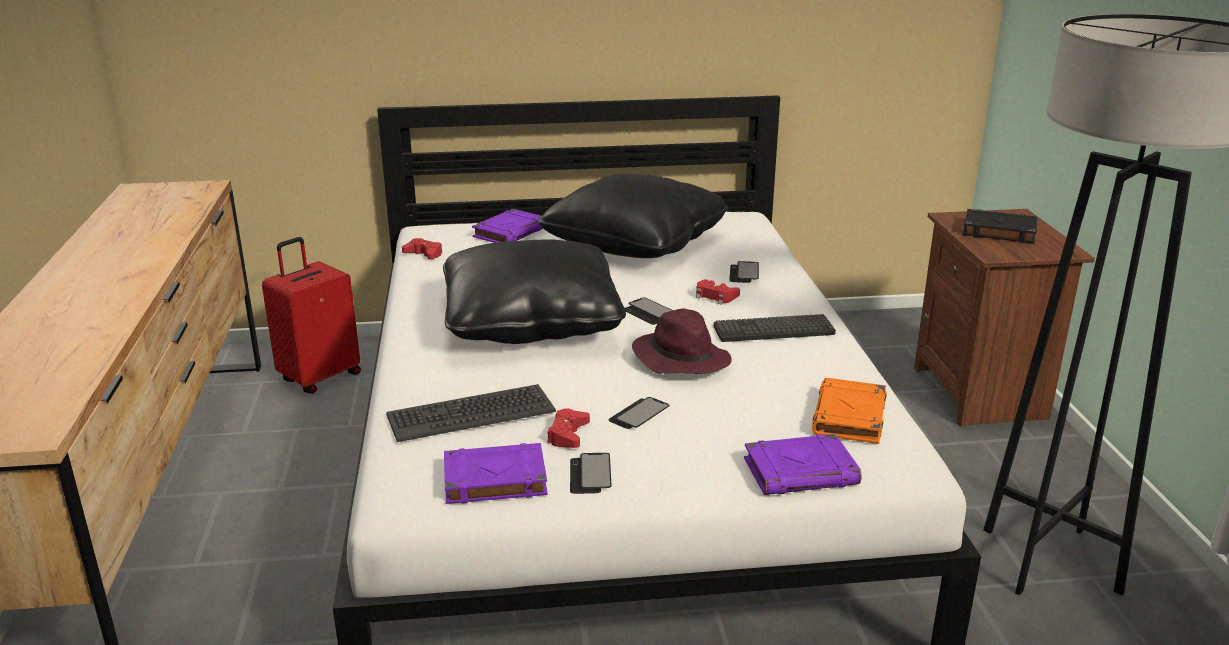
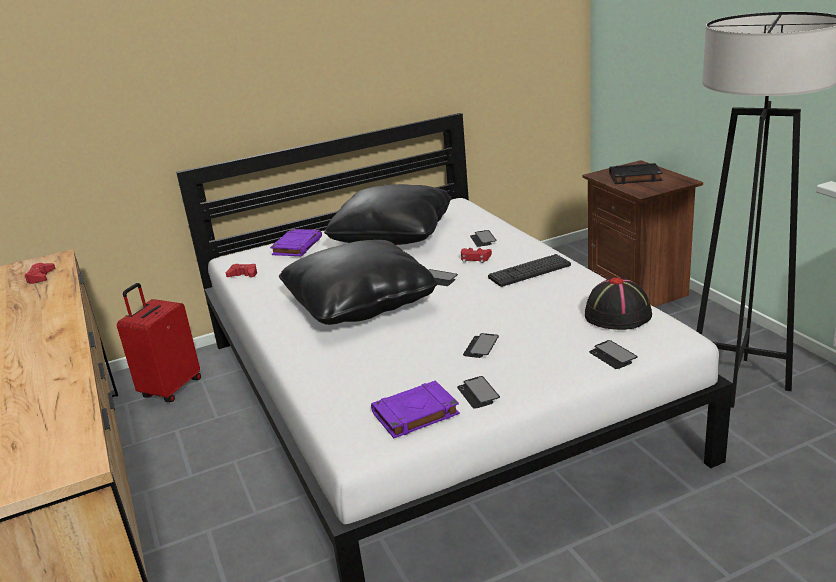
camera: 15 degrees left, 0 degrees up
(471, 413) = (364, 374): keyboard -> none
(568, 435) = (443, 371): red game controller -> red game controller (40, 277)
(680, 358) = (481, 304): purple hat -> none
(801, 471) = (612, 356): purple book -> phone
(849, 417) = (618, 315): orange book -> black hat

